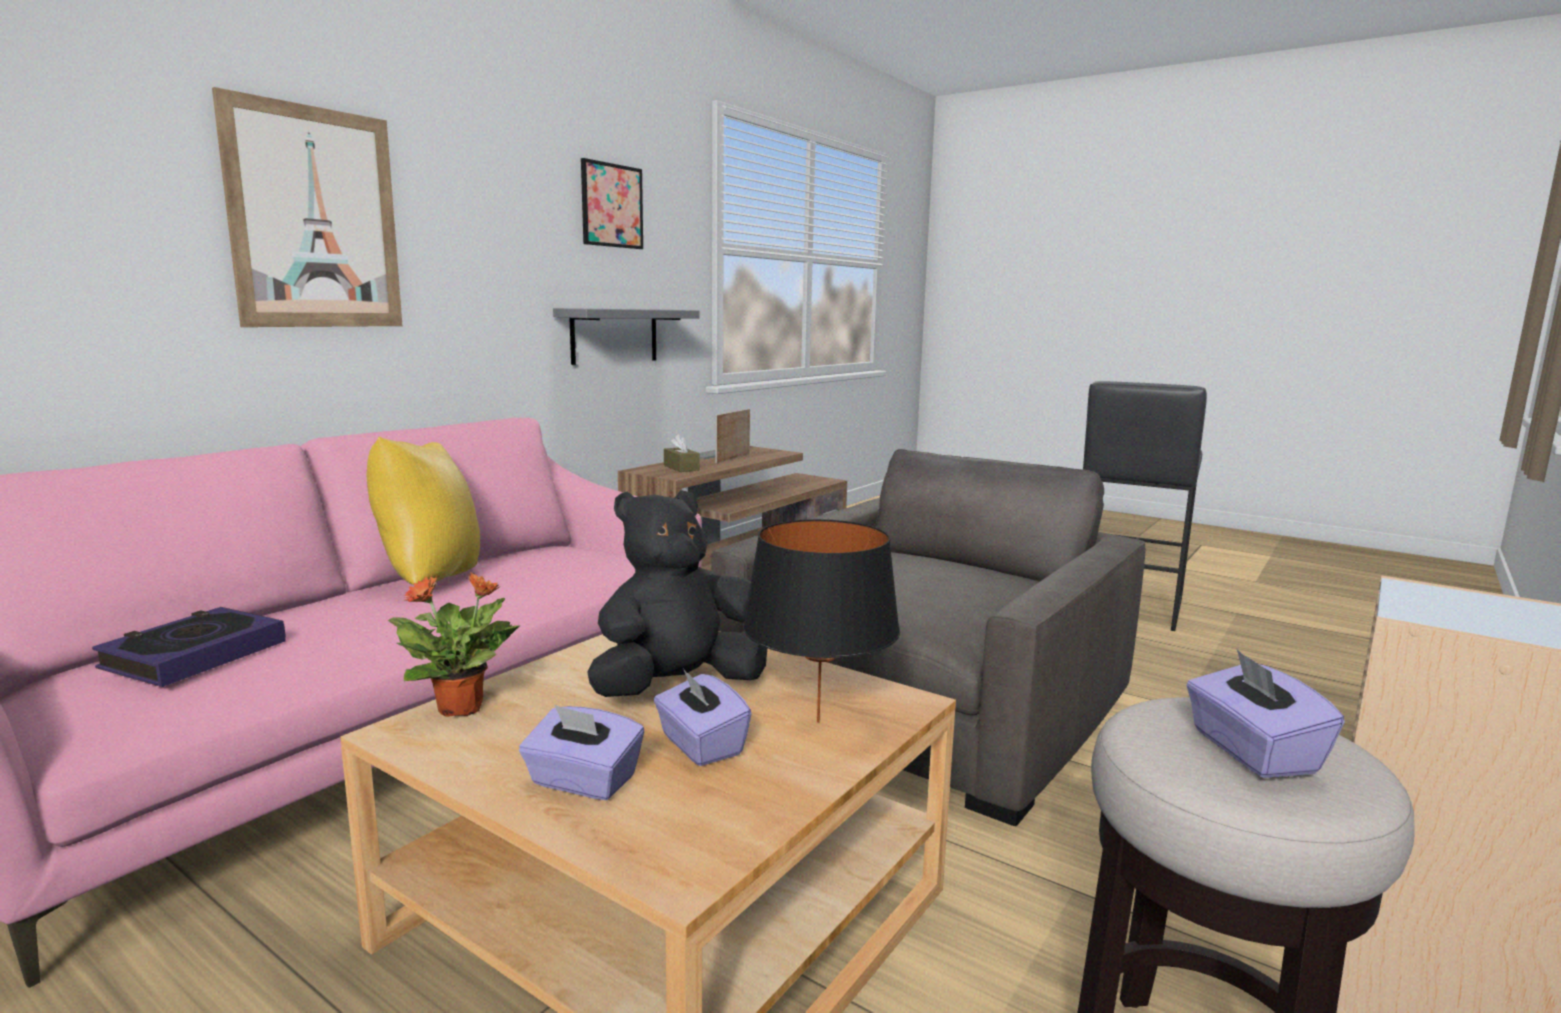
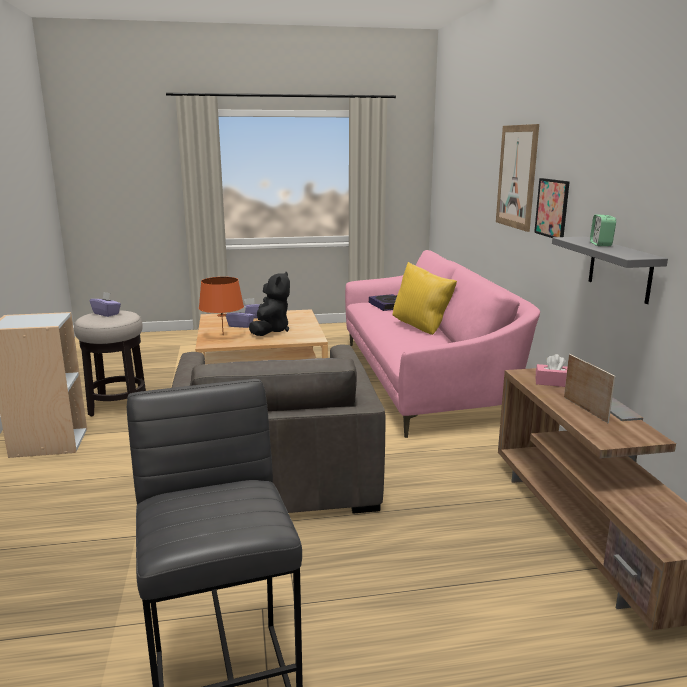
camera: 135 degrees right, 5 degrees up
(462, 708) = (304, 316): potted plant -> none
(612, 205) = (635, 155): picture -> picture (552, 208)
(618, 308) = (600, 244): none -> alarm clock
(681, 468) = (553, 382): brown tissue box -> pink tissue box
(817, 722) = (223, 335): black table lamp -> orange table lamp

